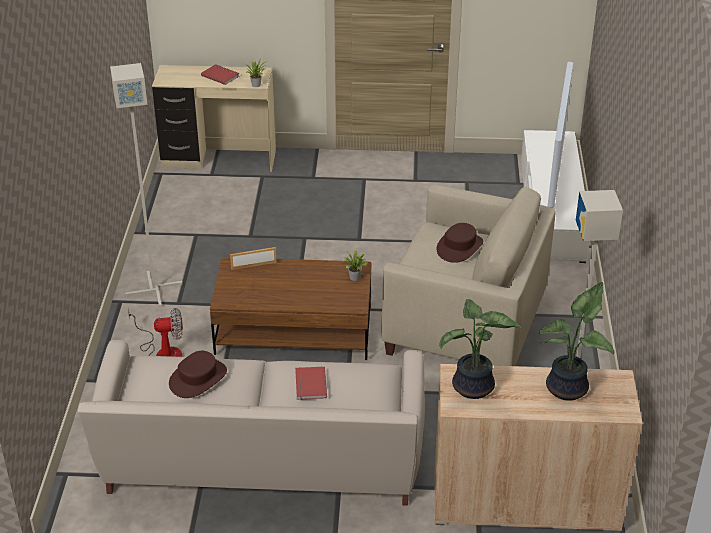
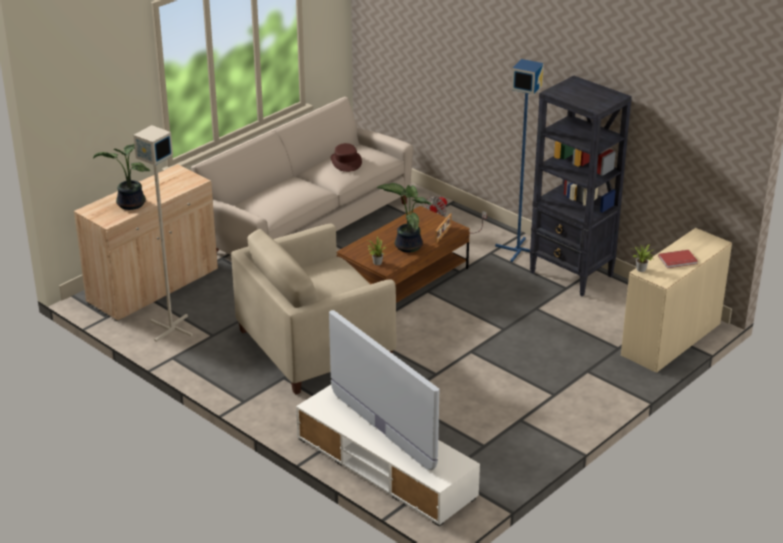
camera: 130 degrees right, 5 degrees down
(153, 289) = (518, 249): grey floor lamp -> blue floor lamp
(168, 241) = (571, 274): none -> black bookcase
(309, 385) = (290, 188): red book -> none
(459, 247) = (333, 292): brown hat -> none
(473, 389) = (178, 180): potted plant -> potted plant (407, 245)

